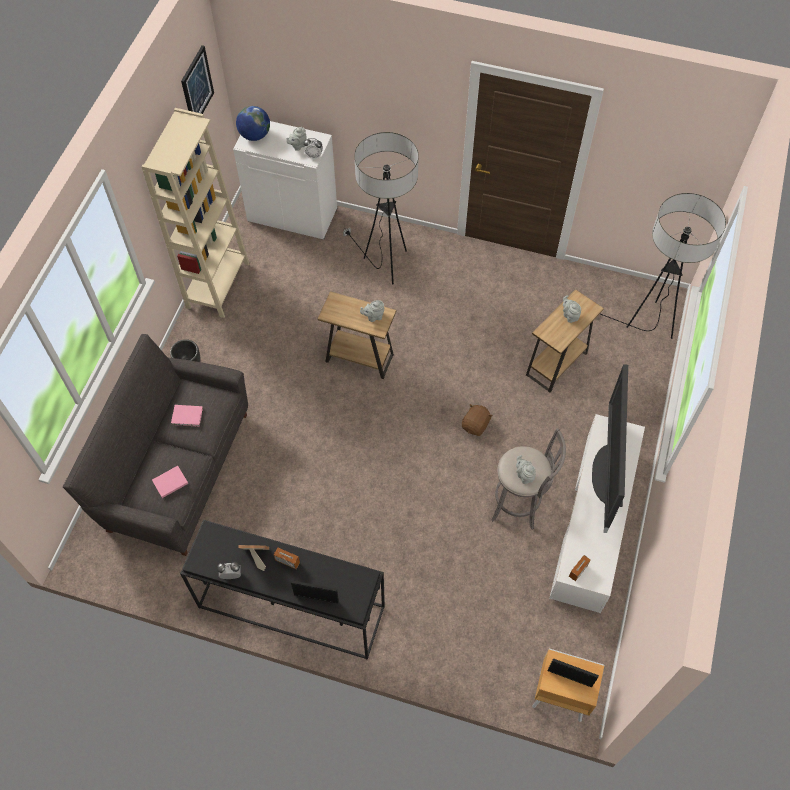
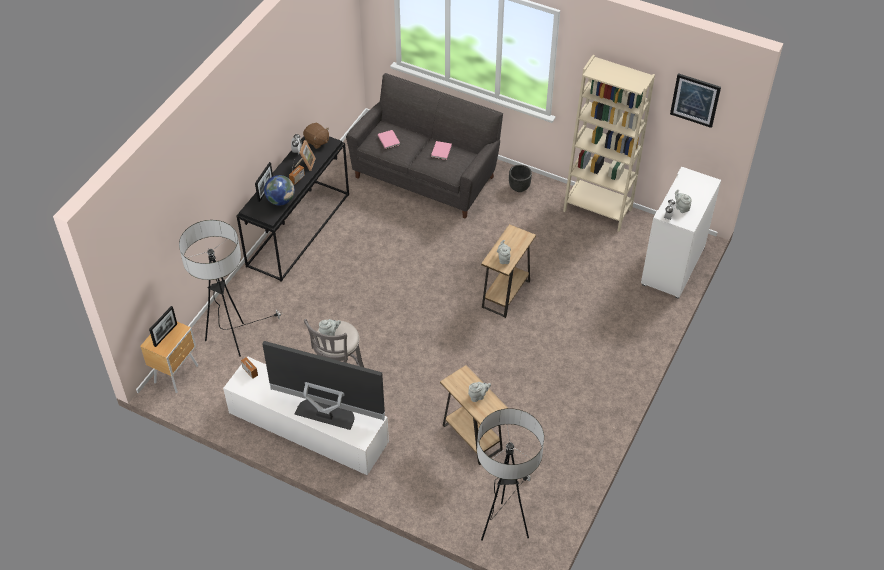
camera: 100 degrees right, 10 degrees down
(255, 135) = (696, 181): globe -> globe (280, 200)
(385, 265) = (606, 325): floor lamp -> floor lamp (232, 341)
(476, 425) = (421, 364): brown plush toy -> brown plush toy (317, 141)

